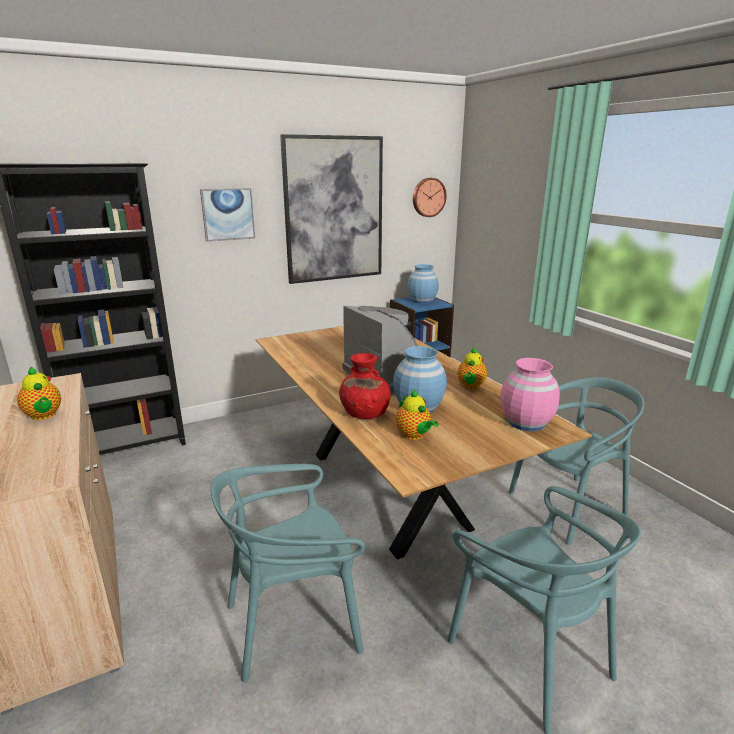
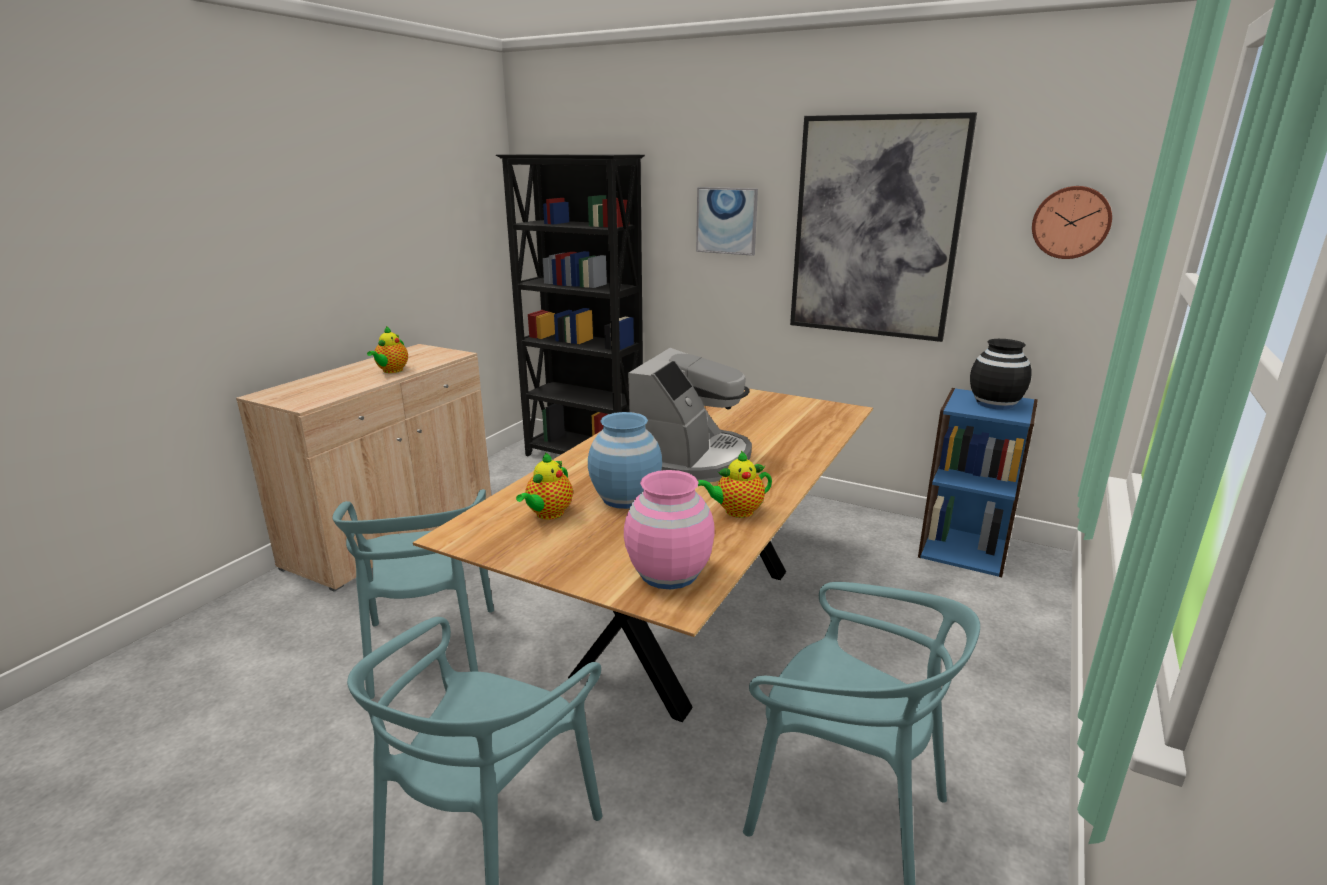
camera: 55 degrees right, 0 degrees up
(293, 622) = (429, 649): turquoise chair -> turquoise chair turned 135 degrees counterclockwise
(364, 413) = (573, 476): red vase -> none
(422, 301) = (994, 403): blue vase -> black vase

